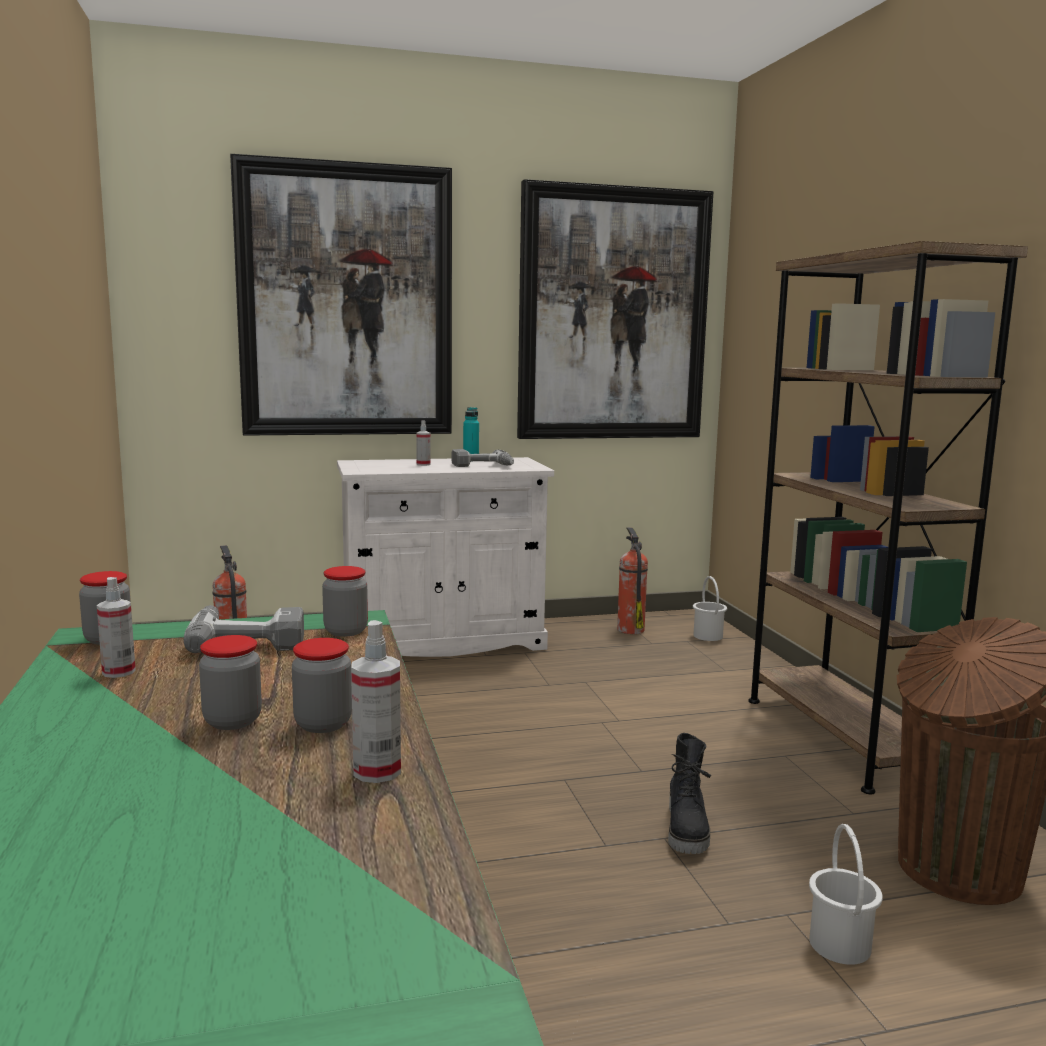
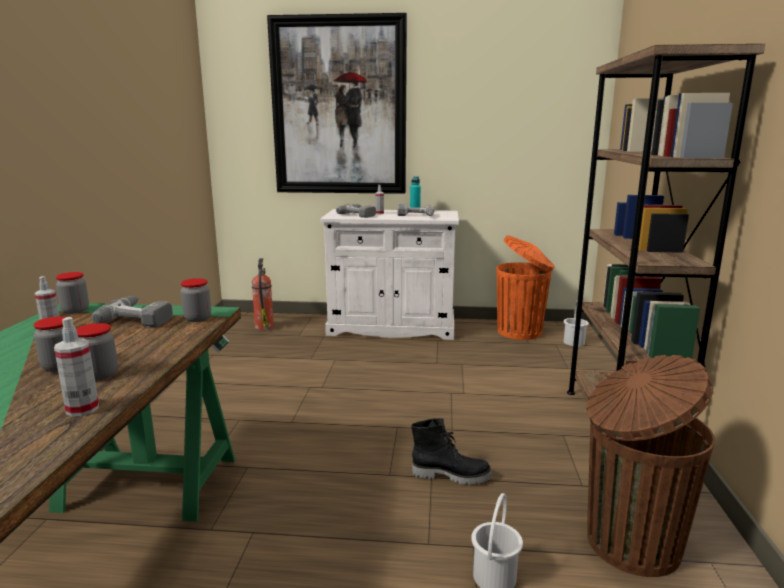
camera: 20 degrees right, 5 degrees up
(396, 467) = (360, 214): none -> power drill
(613, 315) = (522, 111): picture -> none
(630, 629) = (521, 332): fire extinguisher -> orange trash can
(688, 830) = (451, 475): black boot -> black boot turned 105 degrees counterclockwise

